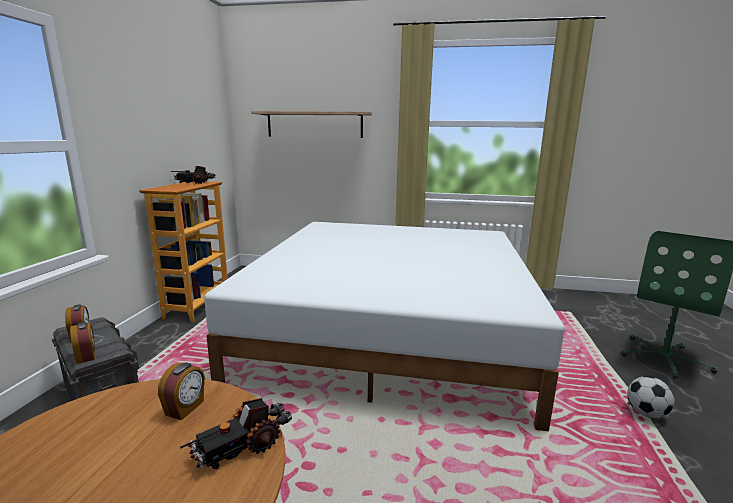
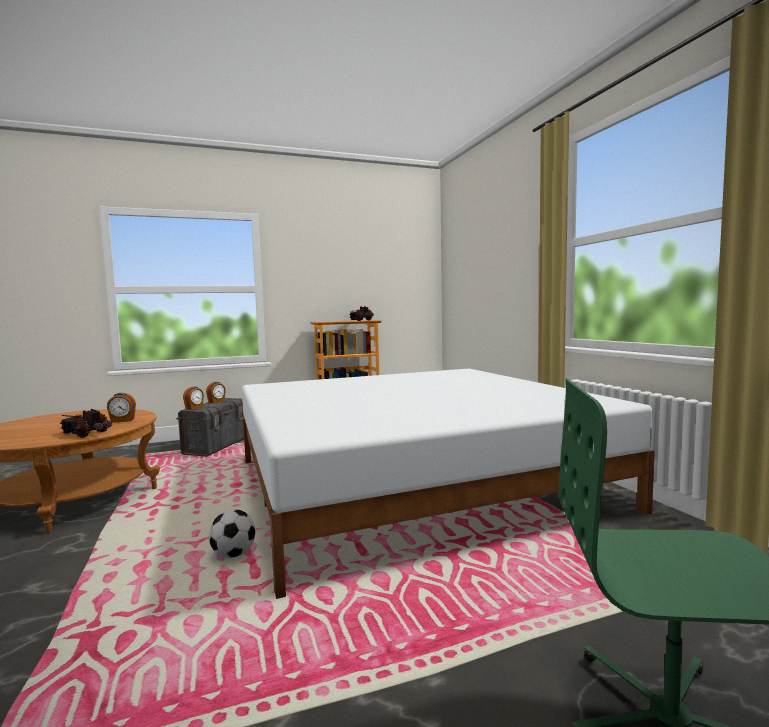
camera: 60 degrees right, 10 degrees down
(314, 124) = (487, 263): shelf -> none
(645, 413) = (386, 687): football -> football (233, 554)

